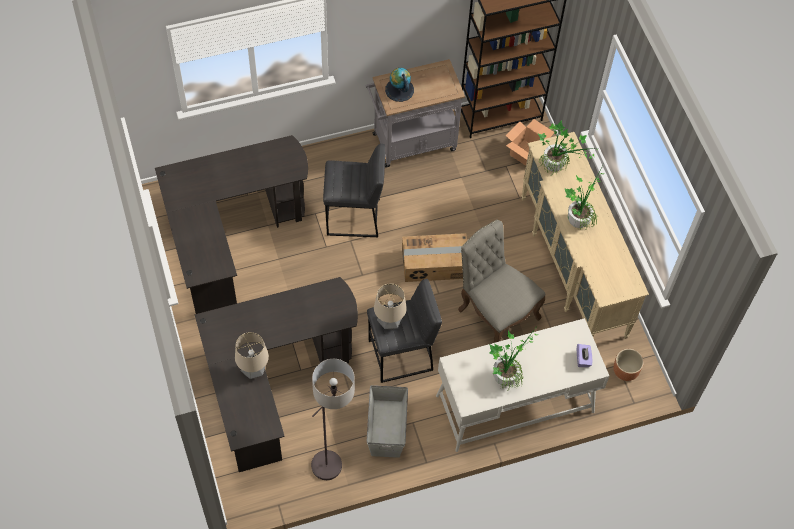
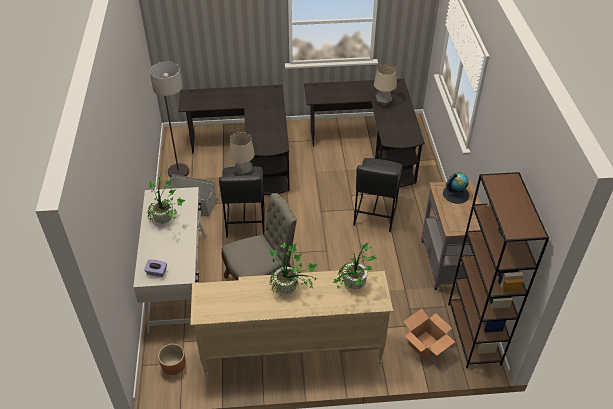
camera: 105 degrees right, 15 degrees down
(254, 371) = (230, 103): table lamp -> table lamp (383, 103)
(434, 264) = (319, 255): cardboard box -> none

